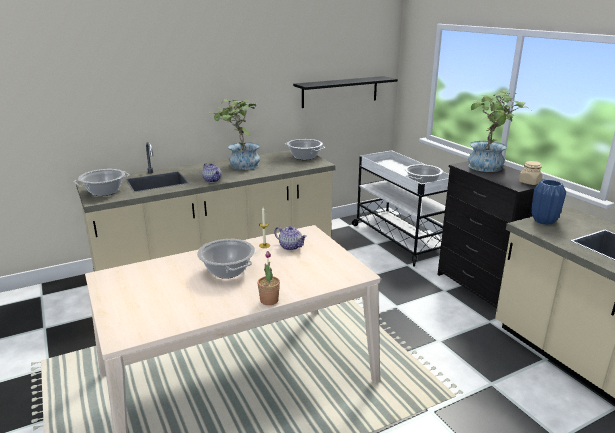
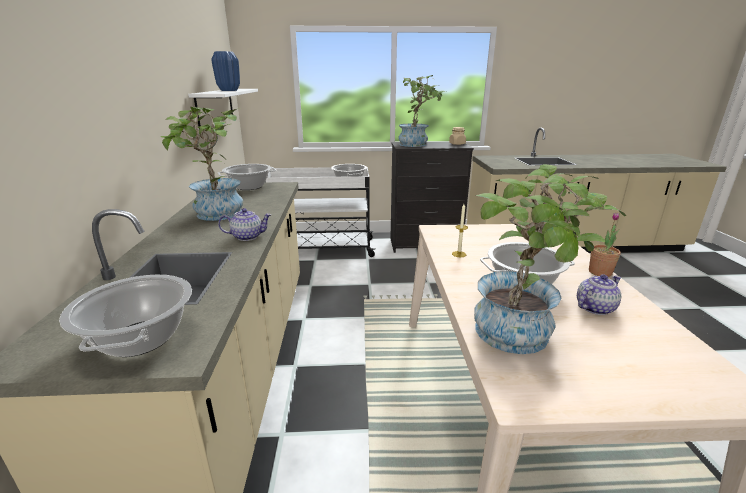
camera: 65 degrees left, 0 degrees up
(155, 274) = (520, 337): none -> potted plant
(291, 246) = (469, 243): teapot -> teapot (594, 307)
(340, 91) = (215, 107): black shelf -> white shelf
(543, 221) = (495, 163): blue vase -> blue vase (228, 90)

